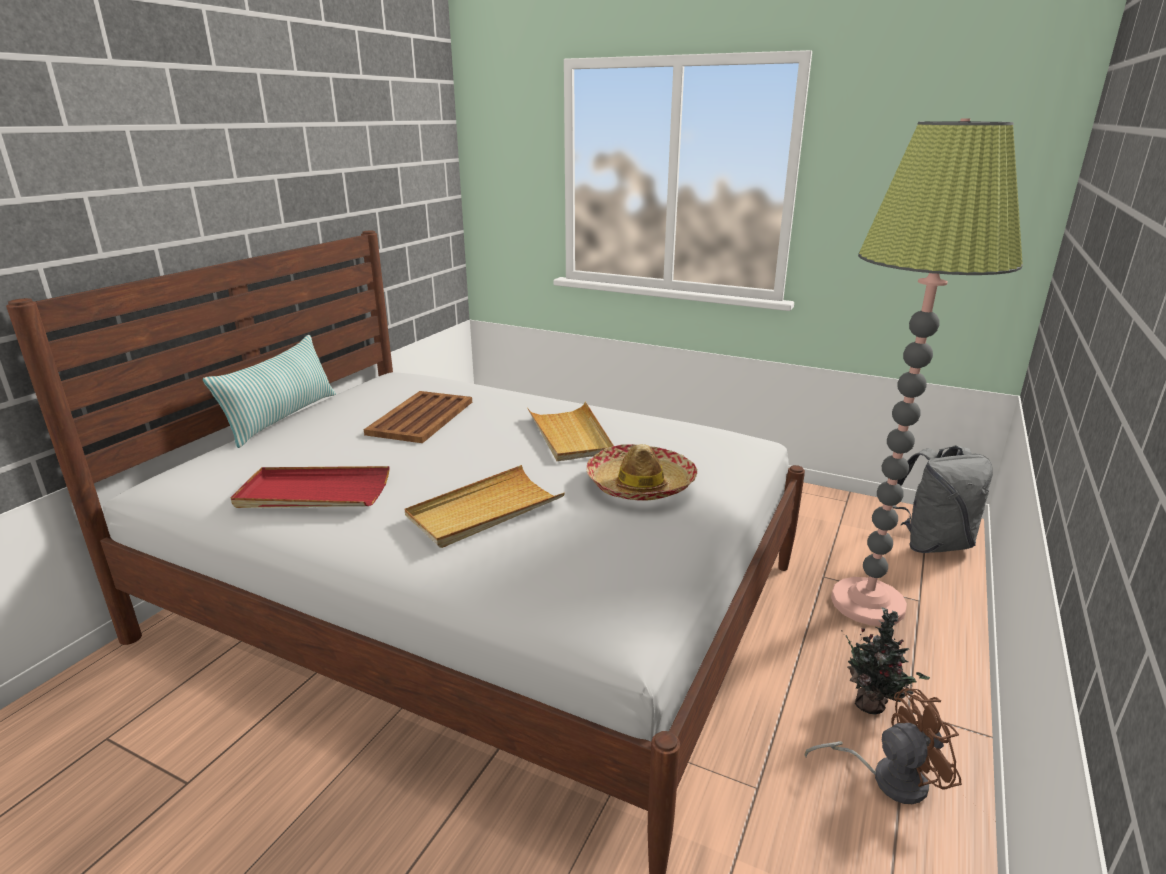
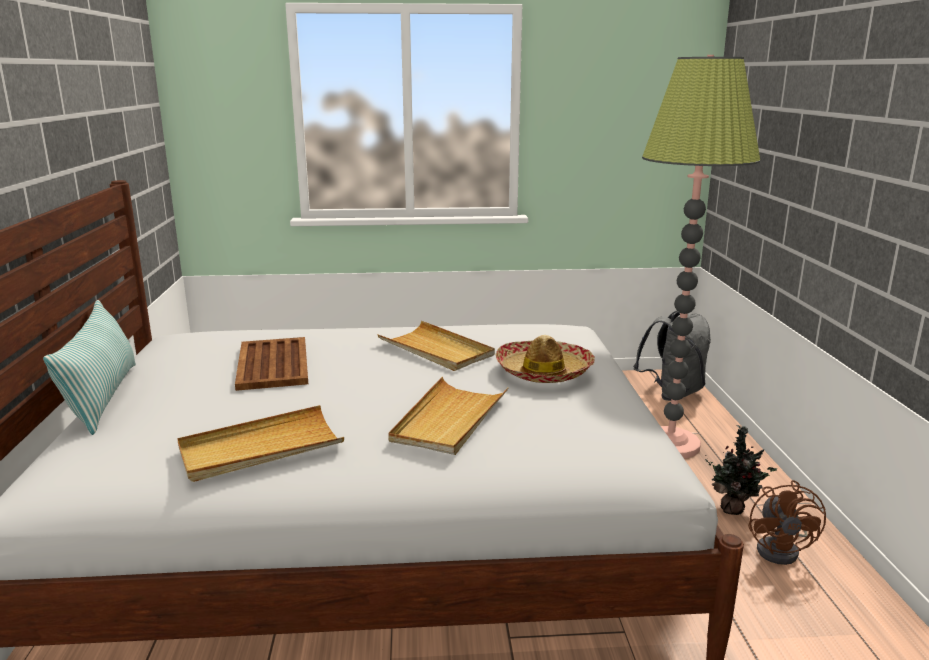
camera: 30 degrees left, 5 degrees down
(313, 493) = (260, 448): red tray -> beige tray
(887, 777) = (782, 550): brown fan -> brown fan turned 135 degrees clockwise

